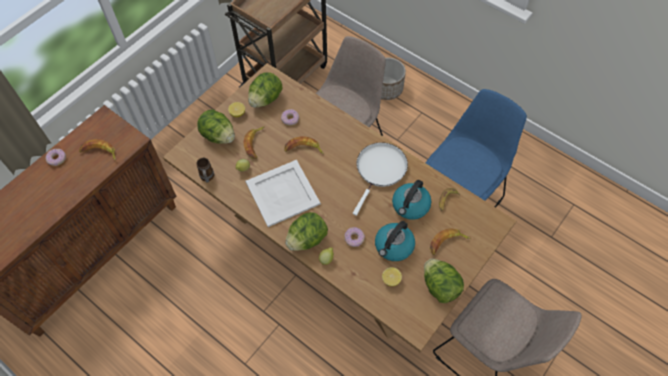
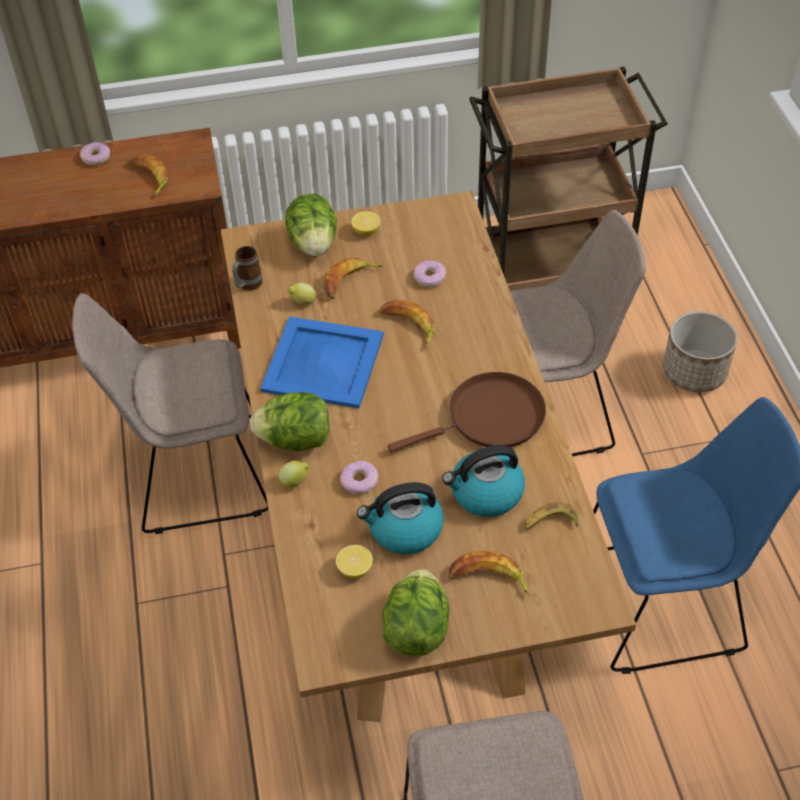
camera: 40 degrees right, 10 degrees down
(212, 283) = (194, 473): none -> beige chair
(266, 99) = (422, 234): lettuce -> none
(283, 193) = (324, 363): white tray -> blue tray
(380, 170) = (490, 418): white frying pan -> brown frying pan

